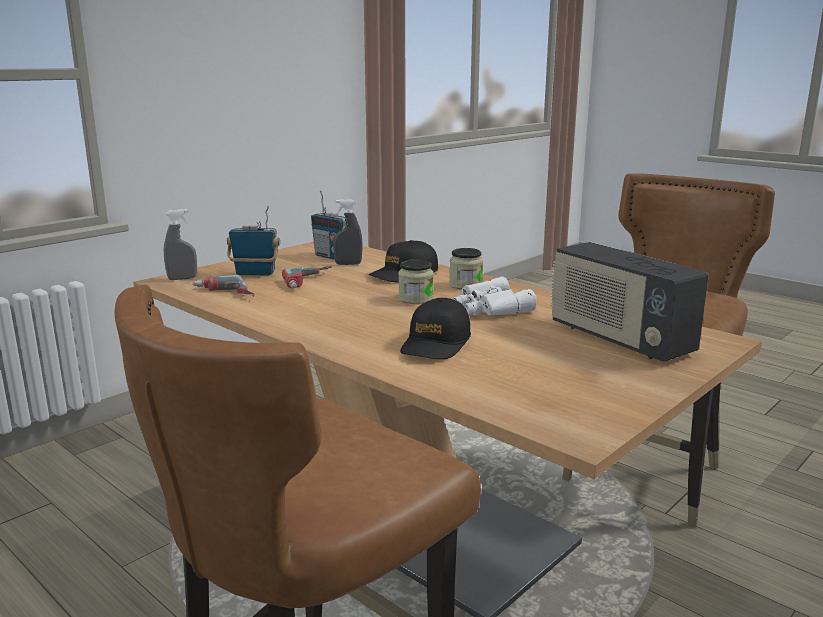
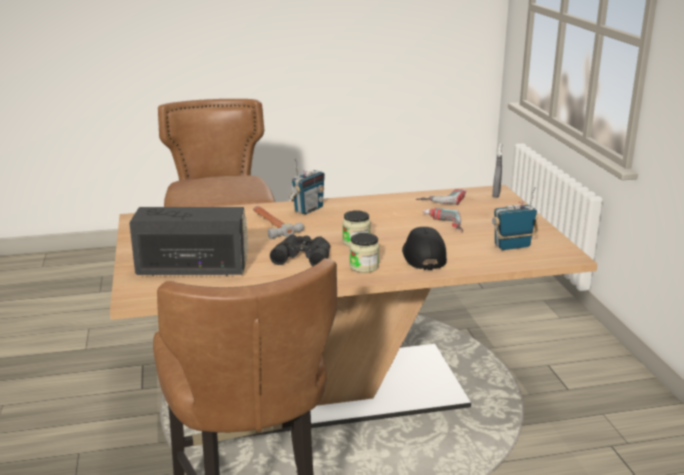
camera: 125 degrees right, 5 degrees up
(255, 273) = (485, 214): radio -> radio (308, 209)
(348, 264) = (479, 246): grey spray bottle -> none
(436, 344) = (272, 224): black cap -> hammer
(489, 308) = (303, 256): white binoculars -> black binoculars

